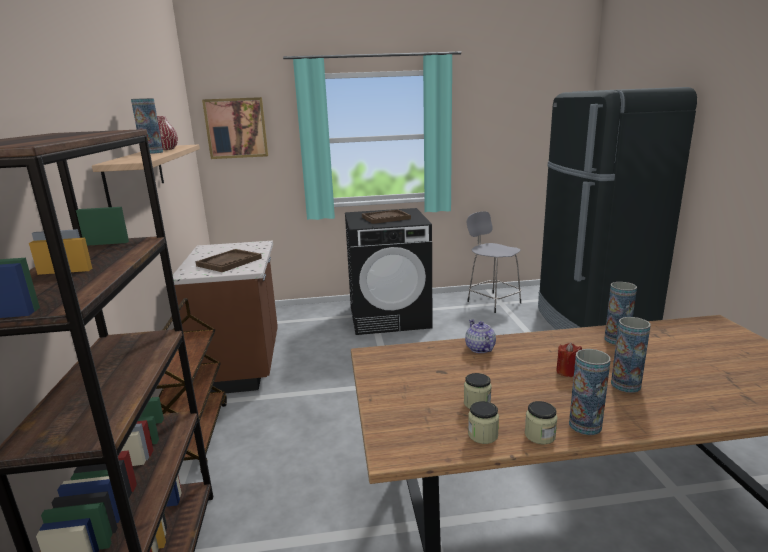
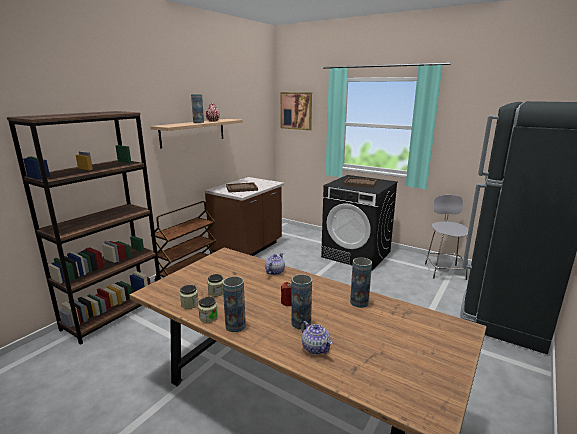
camera: 40 degrees right, 0 degrees up
(688, 399) = (315, 348): none -> teapot

